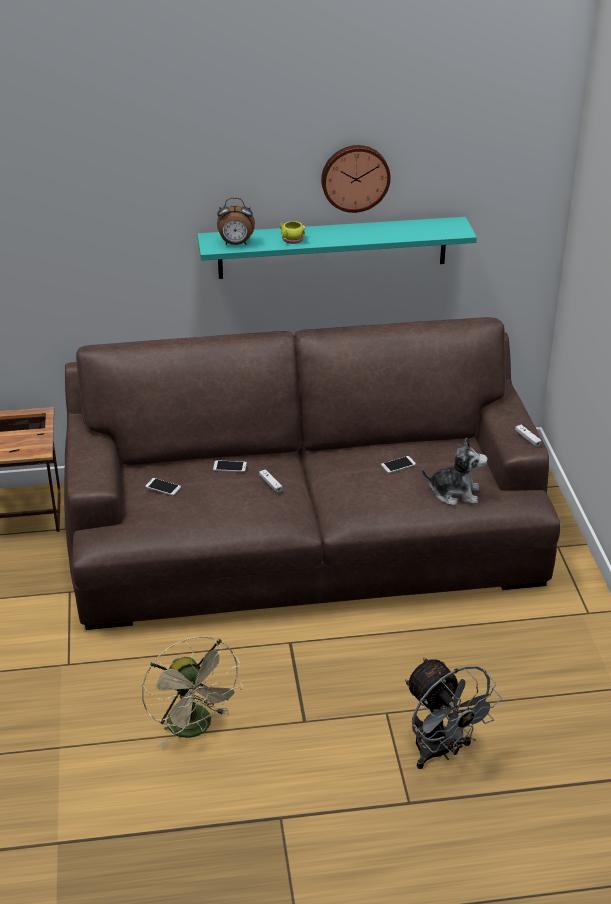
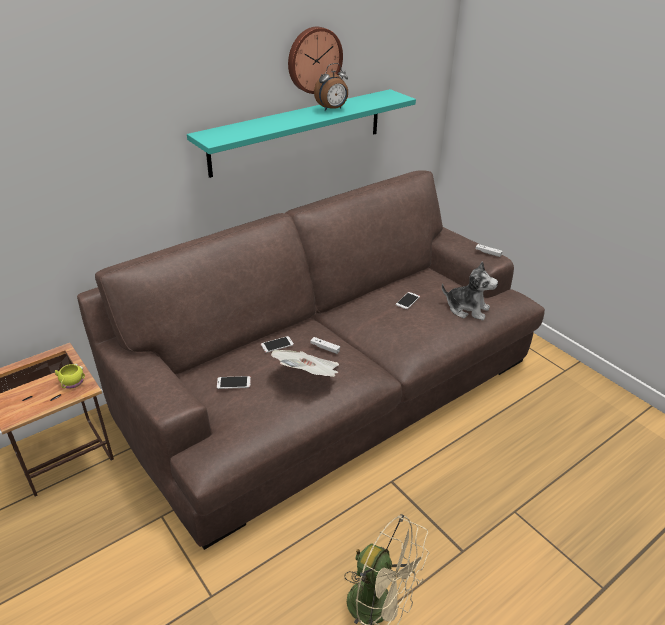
camera: 30 degrees left, 0 degrees up
(232, 503) = (308, 376): none -> newspaper
(236, 244) = (232, 135): alarm clock -> alarm clock (332, 109)
(291, 240) = (278, 124): yellow mug -> yellow mug (71, 383)
(441, 751) = (581, 527): grey fan -> none
(454, 493) = (467, 309): plush toy -> plush toy turned 45 degrees clockwise

